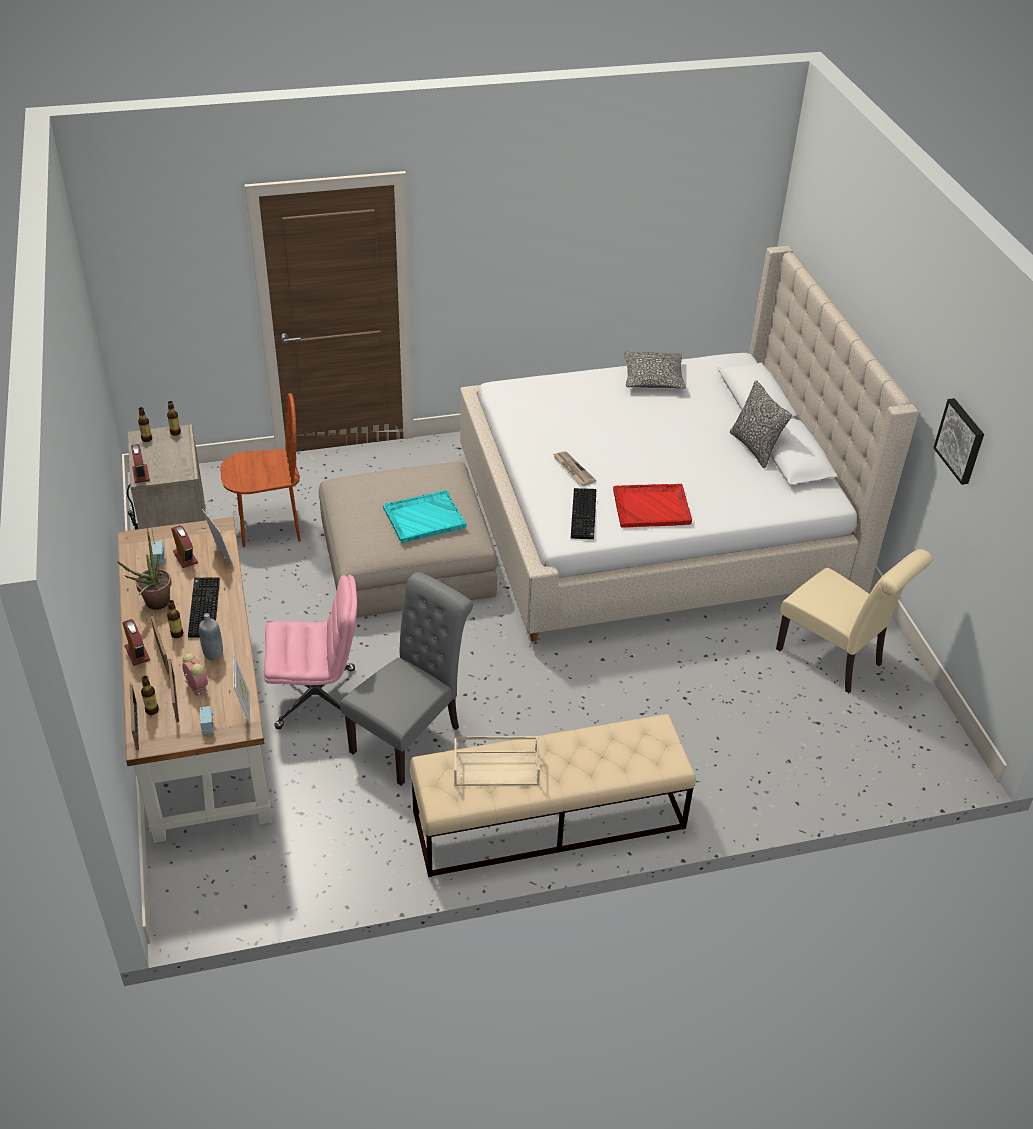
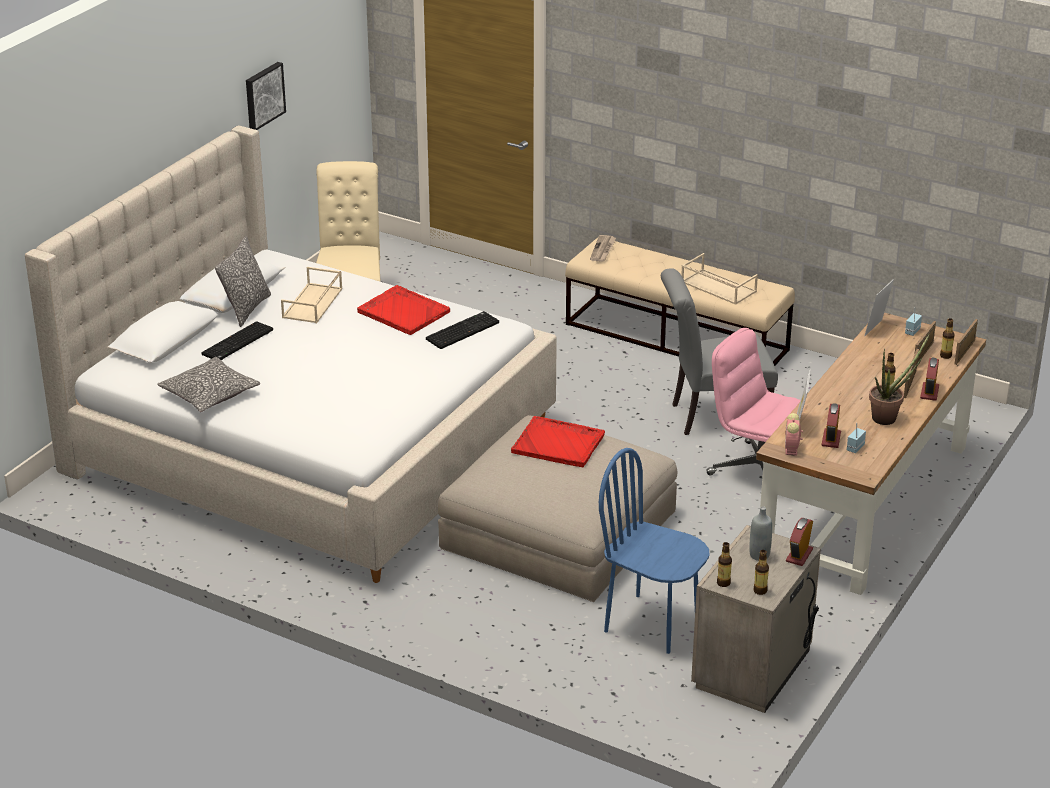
camera: 135 degrees left, 10 degrees down
(196, 686) = (900, 355): alarm clock -> alarm clock (791, 449)
(203, 607) = (850, 398): keyboard -> keyboard (238, 343)
(213, 654) = (869, 367): grey bottle -> grey bottle (759, 555)
(269, 527) = (652, 624): brown chair -> blue chair
(423, 518) = (559, 444): turquoise tray -> red tray
(572, 470) = (415, 362): newspaper -> newspaper (603, 250)
(723, 478) = (313, 303): none -> beige tray

